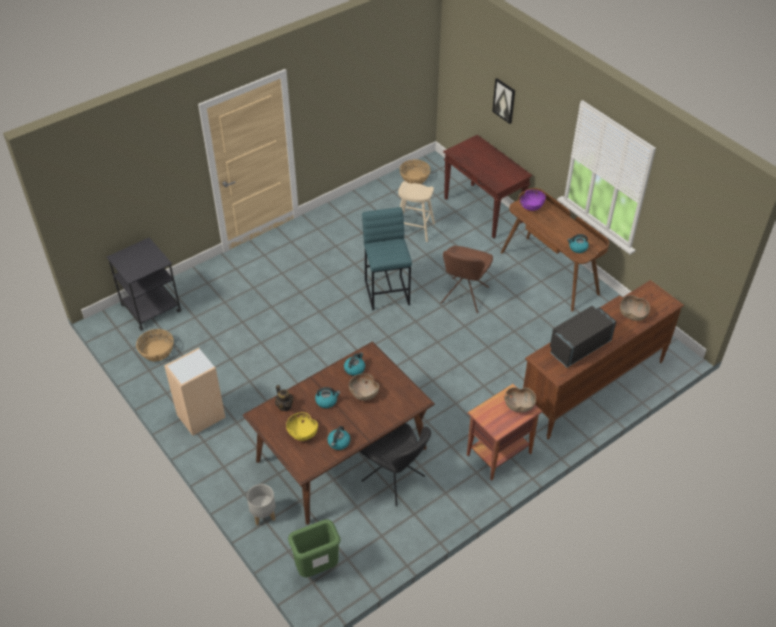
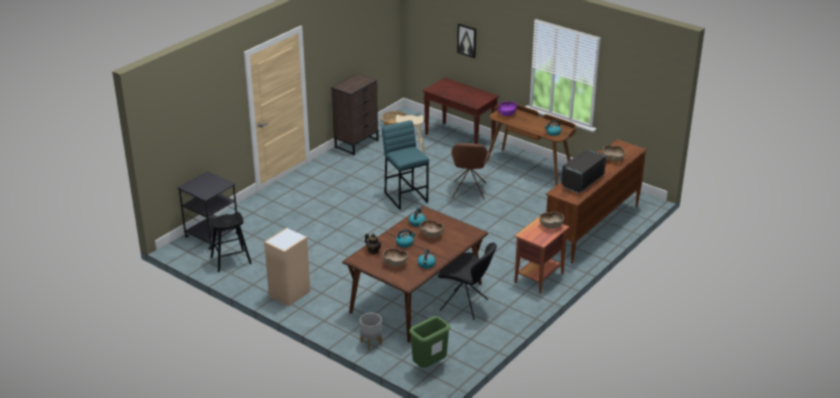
camera: 15 degrees left, 15 degrees down
(157, 351) = (231, 260): basket -> black stool
(302, 433) = (395, 264): yellow bowl -> brown bowl
(361, 199) = (357, 144): none -> brown dresser

